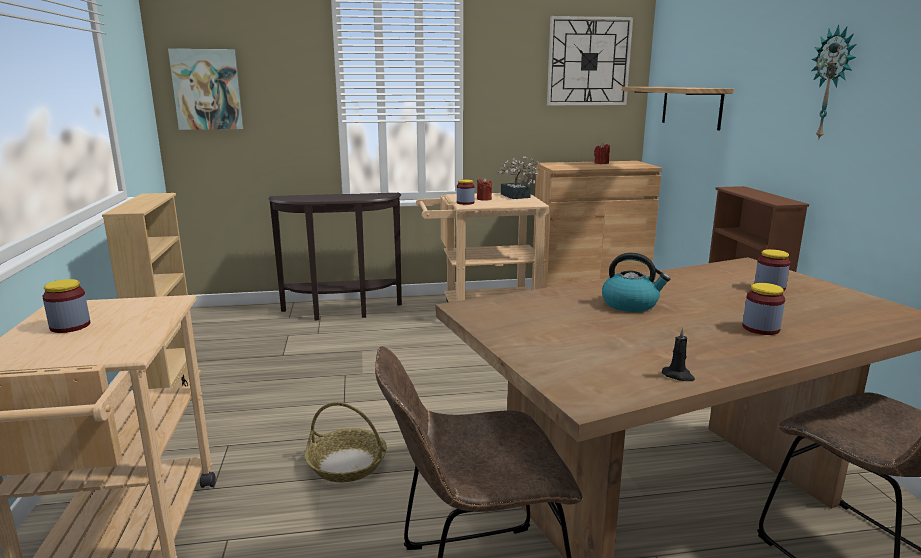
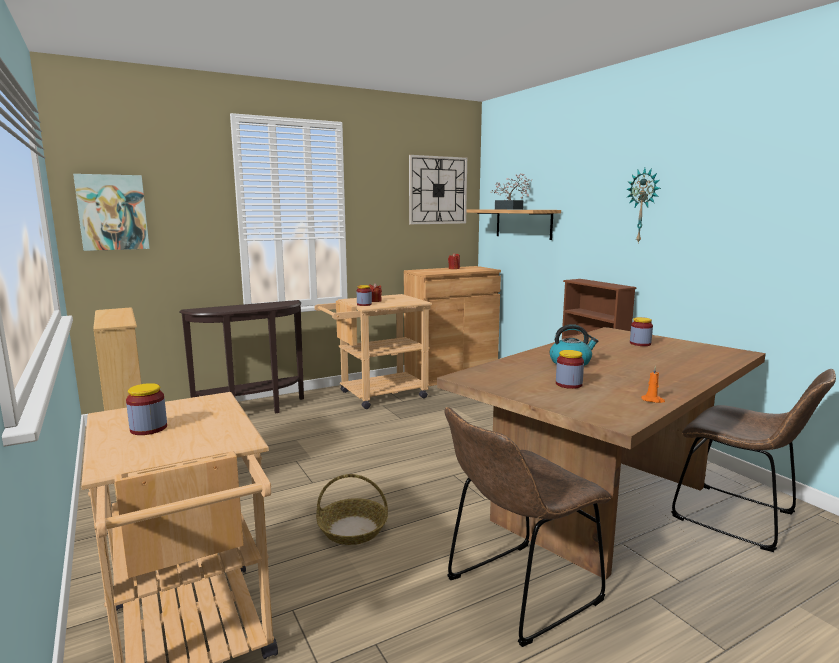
camera: 20 degrees left, 5 degrees down
(516, 196) = (398, 297): potted plant -> potted plant (511, 209)
(678, 376) = (653, 400): black candle -> orange candle
(760, 328) = (664, 368): jar -> jar (568, 384)

